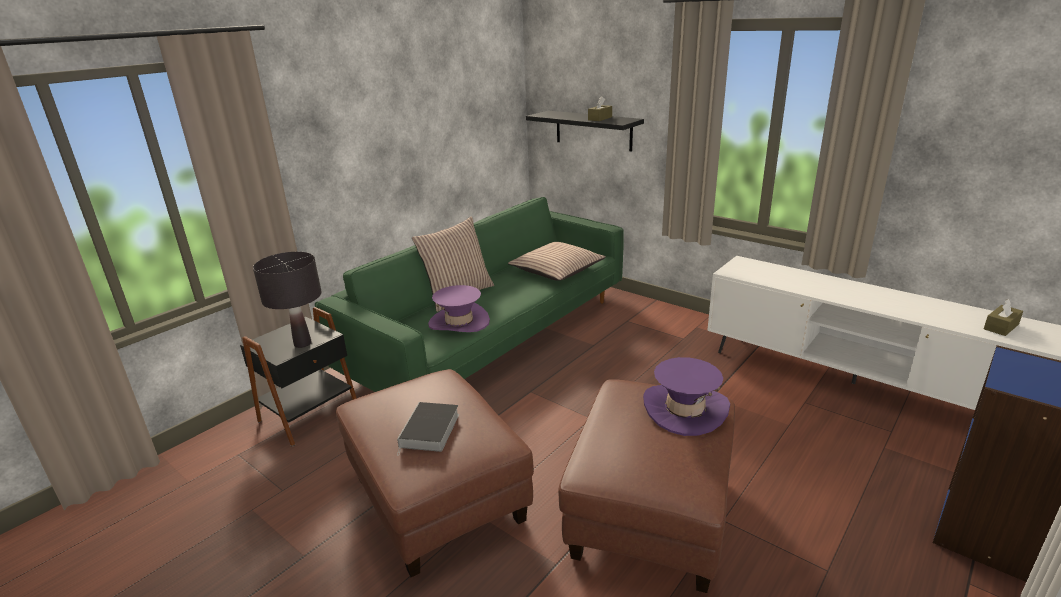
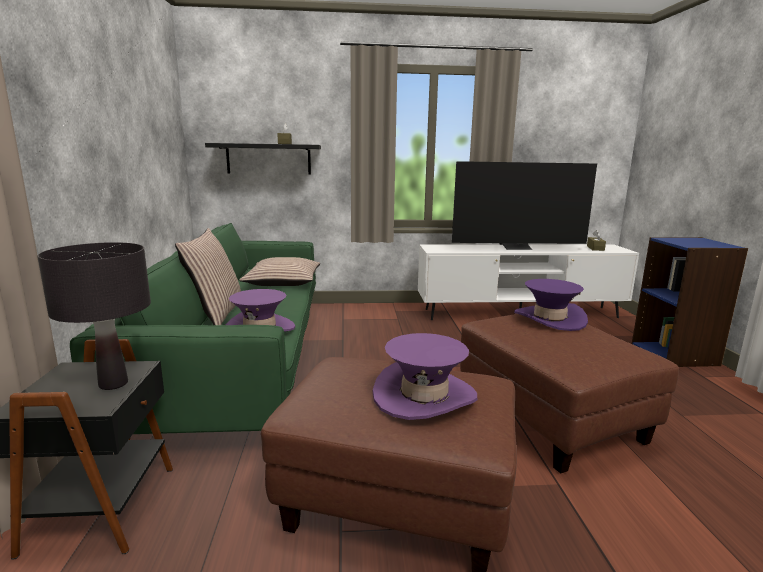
camera: 45 degrees left, 10 degrees down
(430, 431) = (424, 396): book -> purple hat
(859, 293) = (517, 248): none -> television

